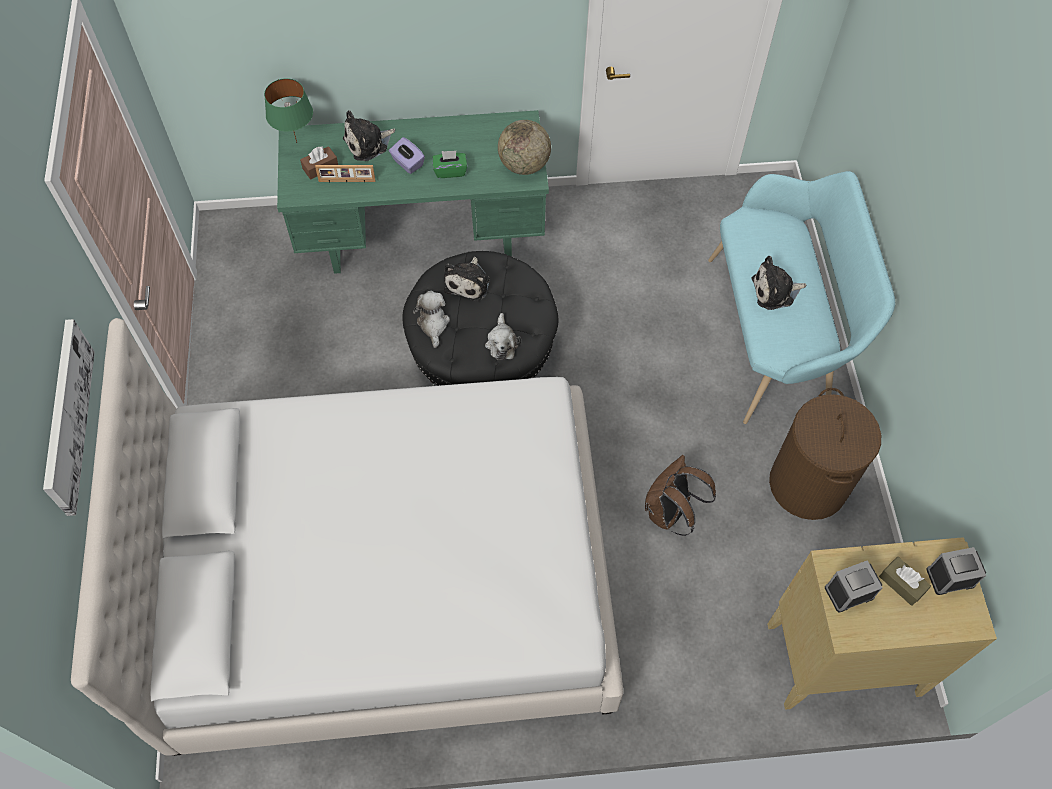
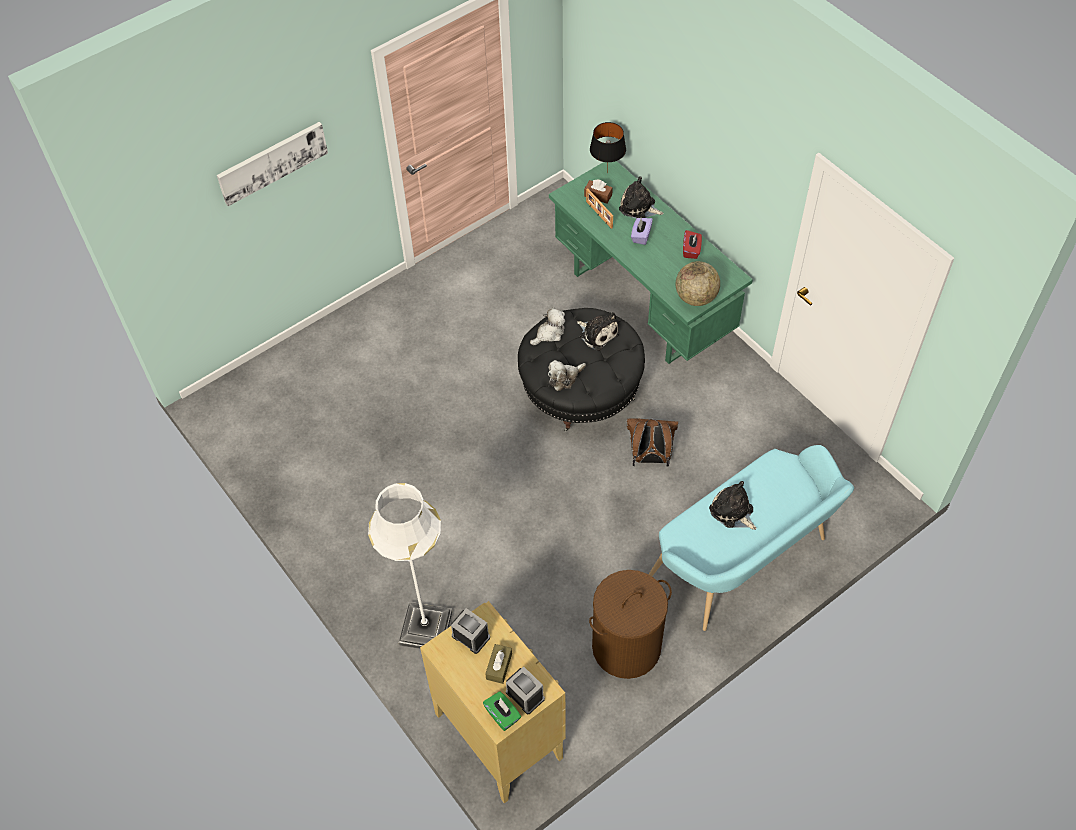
camera: 60 degrees right, 5 degrees down
(296, 143) = (606, 172): green table lamp -> black table lamp
(388, 579) = (375, 433): white bed -> none
(450, 171) = (654, 261): green tissue box -> green tissue box (502, 715)
(462, 134) = (691, 250): none -> red tissue box
(468, 282) = (597, 334): plush toy -> plush toy turned 120 degrees counterclockwise
(669, 513) = (536, 568): brown backpack -> brown backpack (649, 458)
(675, 662) = (426, 628): none -> white floor lamp

